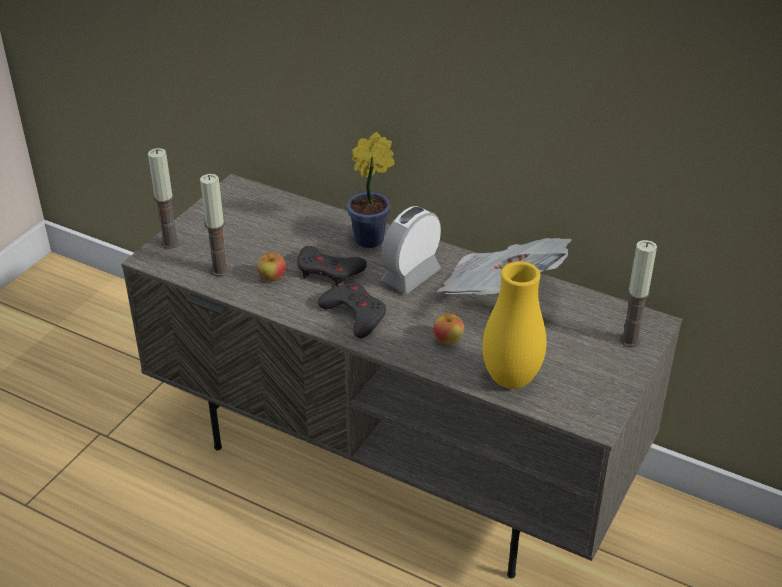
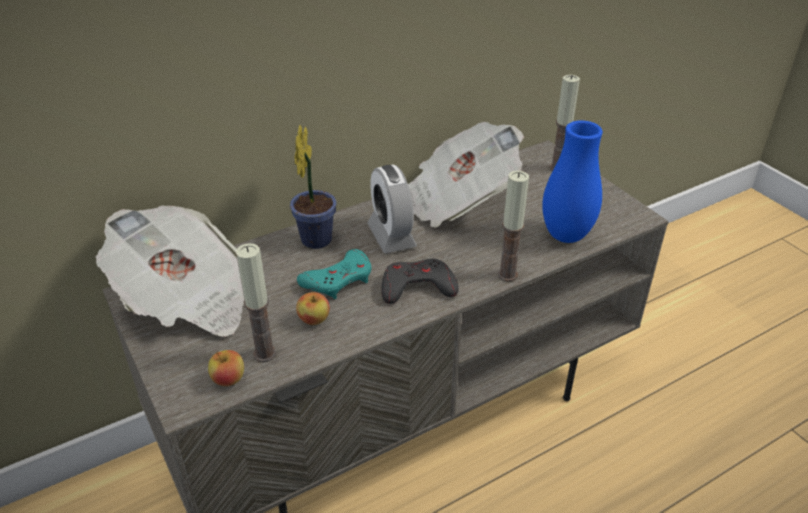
camera: 60 degrees left, 0 degrees up
(170, 243) = (175, 377): candle -> candle (507, 274)
(249, 212) = (188, 299): none -> newspaper
(329, 271) = (338, 279): grey game controller -> turquoise game controller
(447, 340) = (494, 248): apple -> apple (228, 380)
(511, 379) = (566, 236): yellow vase -> blue vase

